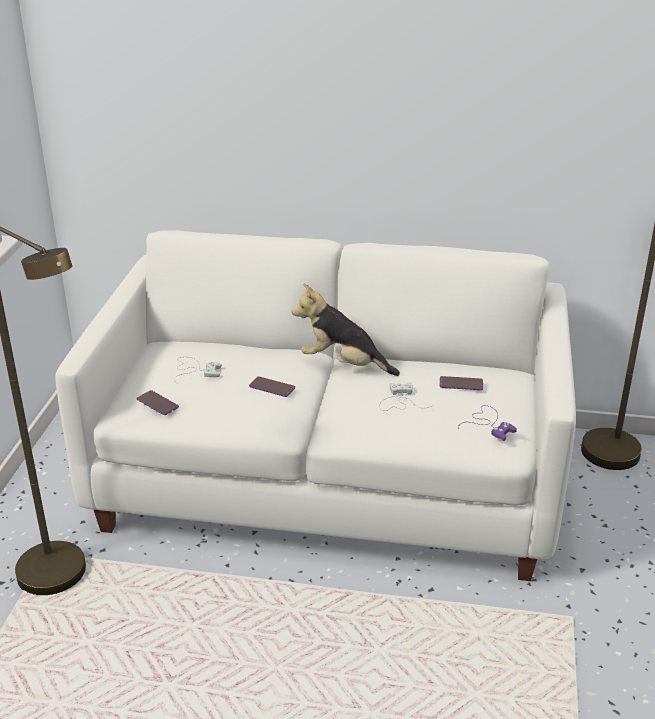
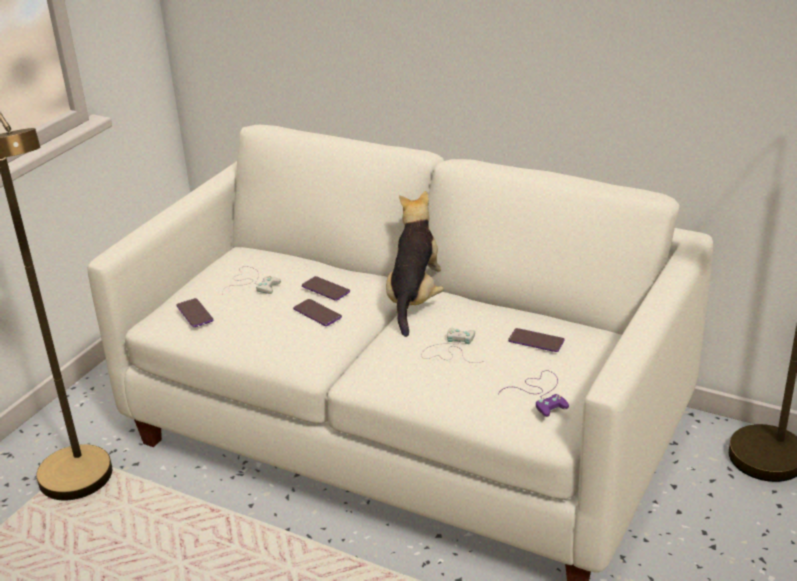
camera: 20 degrees right, 0 degrees up
(266, 367) = (325, 289): none -> phone
(343, 364) = (415, 299): plush toy -> plush toy turned 60 degrees clockwise

